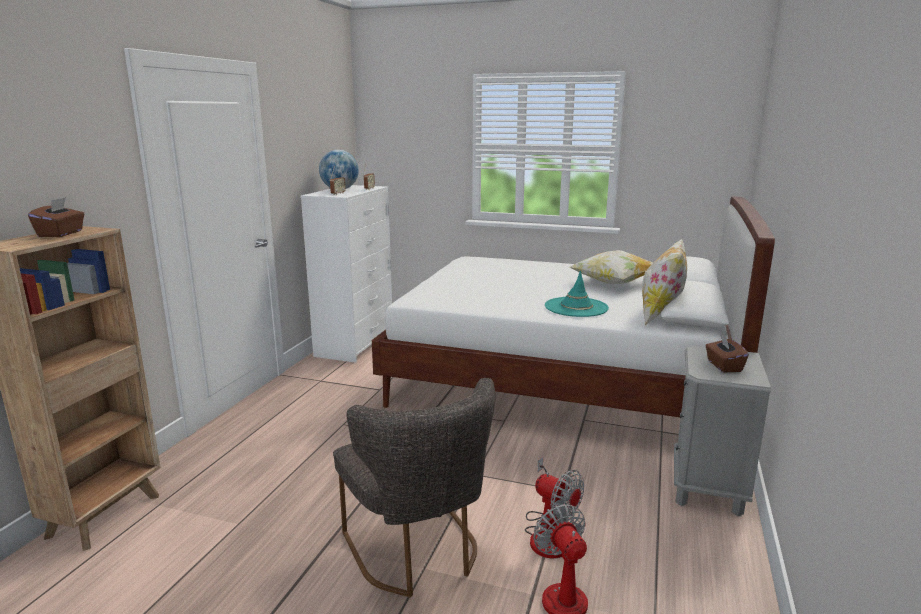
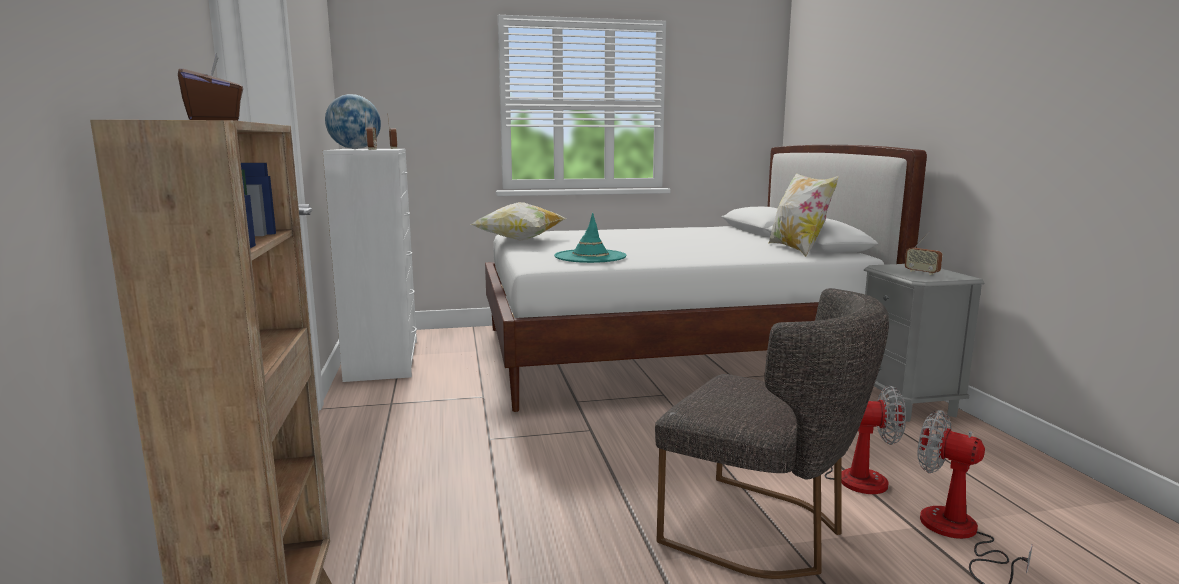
camera: 30 degrees left, 5 degrees down
(576, 307) = (718, 252): turquoise hat -> turquoise hat (590, 257)
(613, 283) = (704, 236): pillow -> pillow (520, 240)
(723, 366) = (922, 272): brown tissue box -> radio

